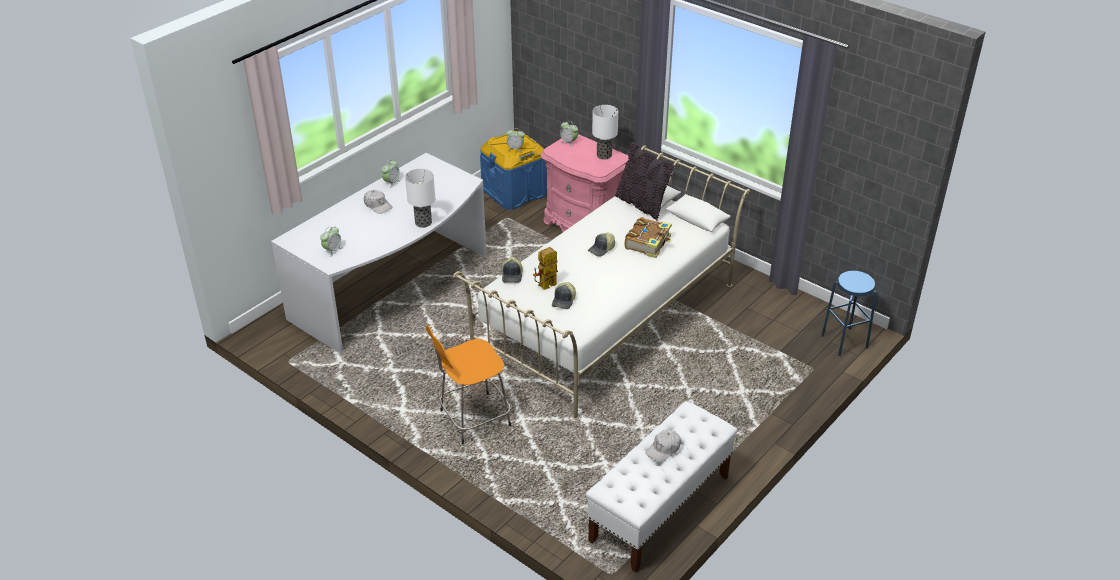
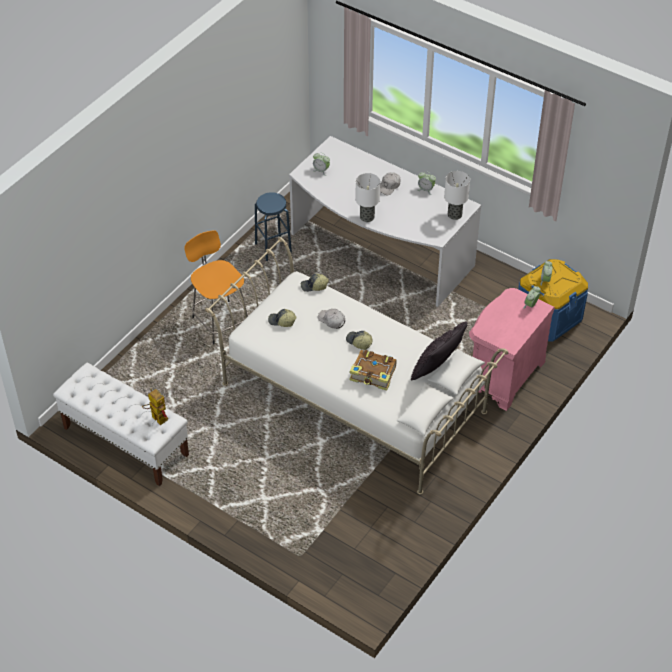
camera: 85 degrees right, 10 degrees up
(545, 287) = (299, 308): toy robot -> toy robot (156, 417)
(604, 155) = (512, 333): table lamp -> table lamp (454, 215)
(664, 449) = (125, 403): white cap -> white cap (331, 320)
(844, 341) = (343, 585): blue stool -> blue stool (273, 248)

